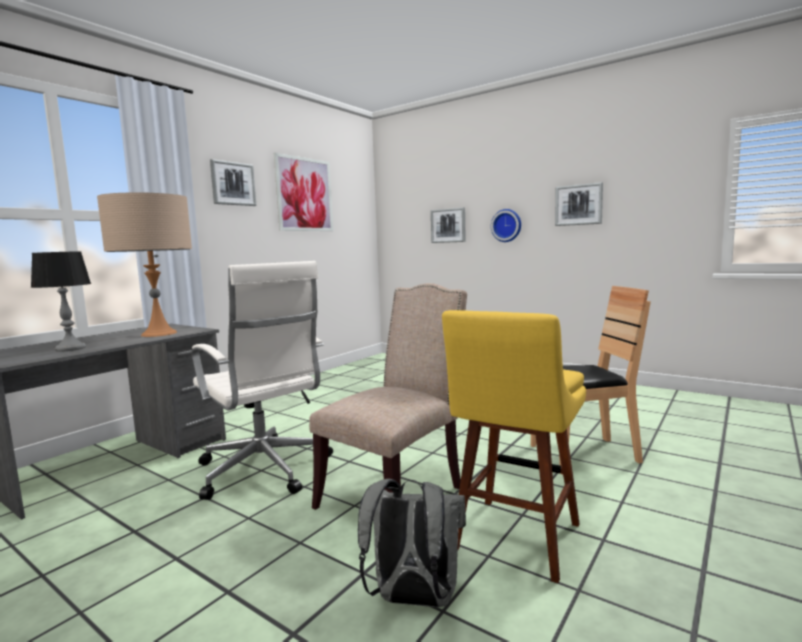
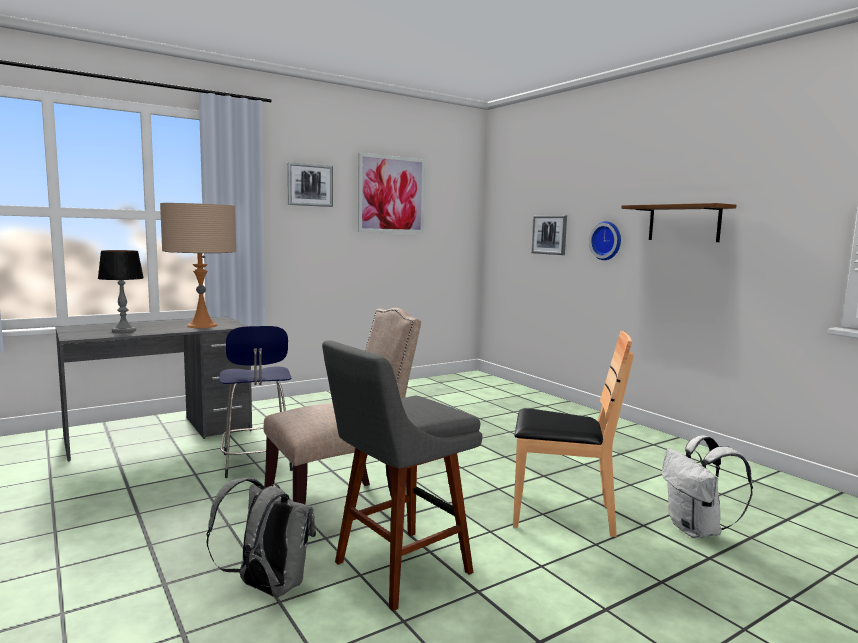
camera: 20 degrees right, 0 degrees up
(265, 471) = (257, 463): white office chair -> blue stool
(514, 540) = (397, 569): yellow stool -> grey stool
(578, 205) = (684, 223): picture -> brown shelf
(686, 444) = (697, 530): none -> white backpack

